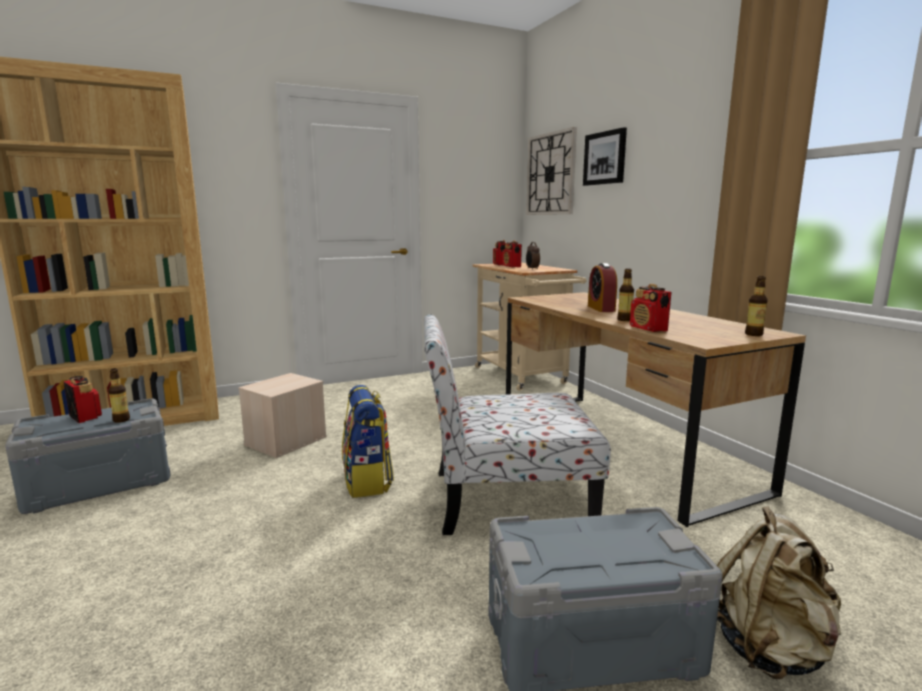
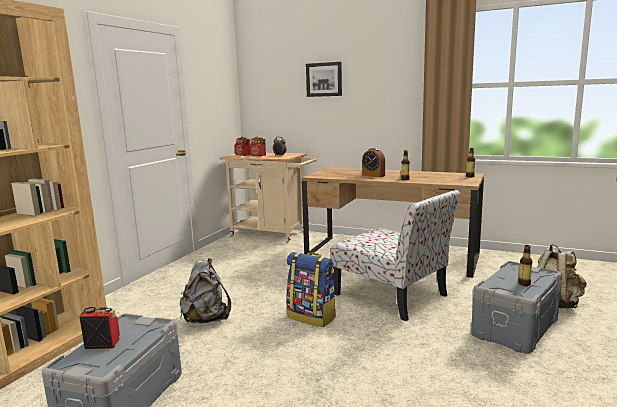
camera: 40 degrees left, 0 degrees up
(121, 420) = (144, 333): bottle -> bottle (524, 284)
(286, 441) = (206, 319): beige storage box -> grey backpack
(505, 499) = (392, 296): chair -> chair turned 90 degrees counterclockwise
(551, 174) = (270, 87): wall clock -> none
(648, 329) = (430, 182): radio -> none

